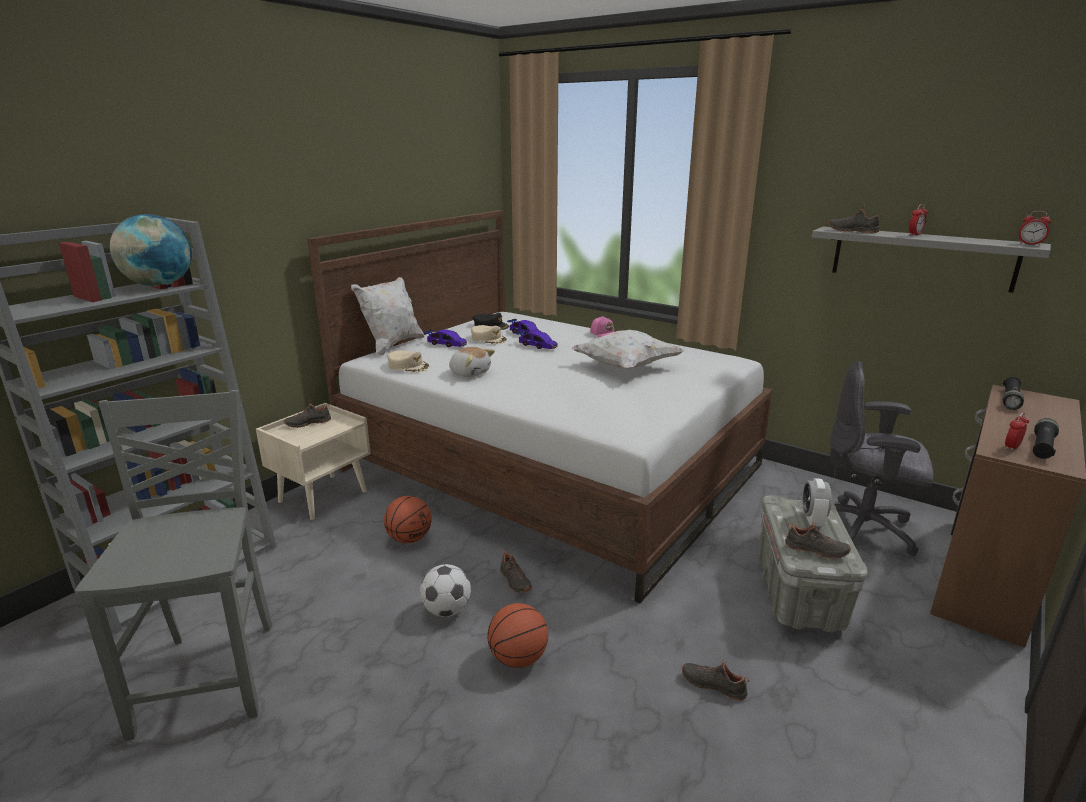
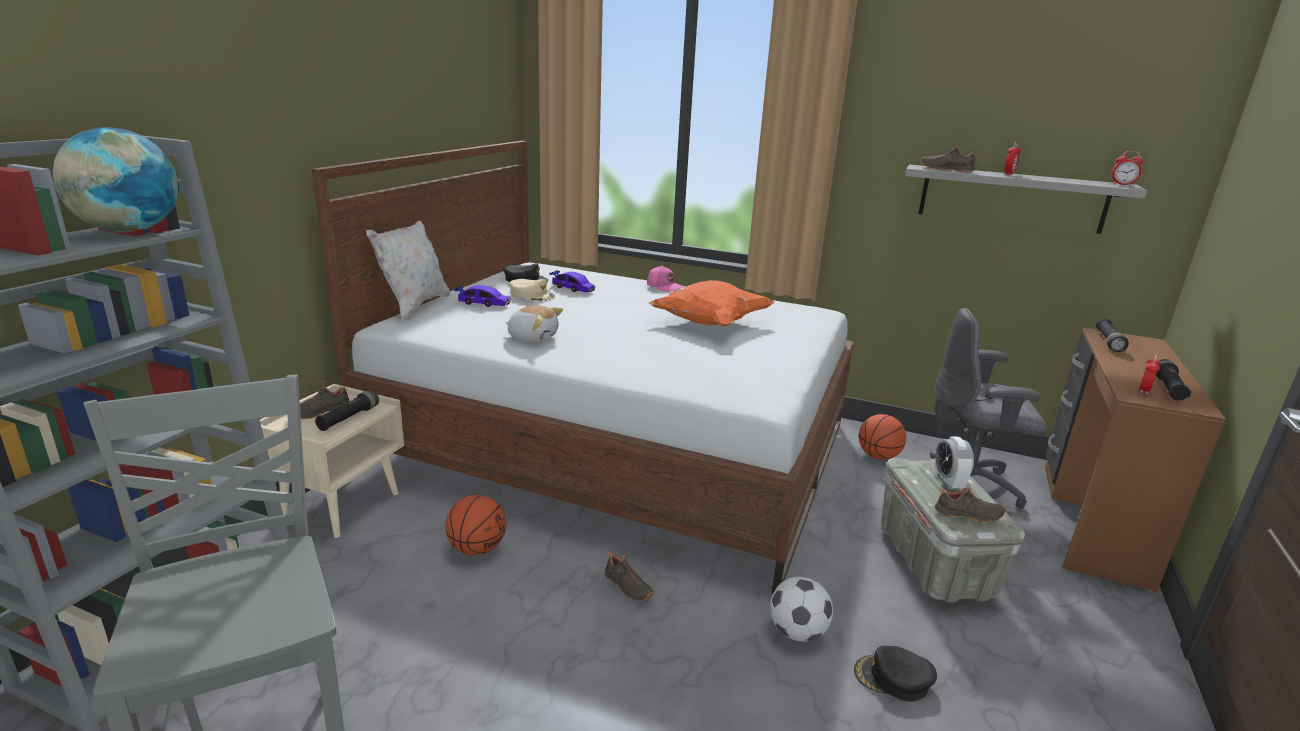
camera: 15 degrees left, 0 degrees up
(325, 429) = (349, 418): none -> black flashlight
(408, 366) = (450, 332): beige cap -> none
(446, 610) = (558, 634): football -> football (797, 632)
(518, 658) = (668, 682): basketball -> basketball (878, 456)
(537, 345) = (595, 302): toy car -> none
(626, 367) = (710, 323): white pillow -> orange pillow
(713, 684) = (893, 678): black shoe -> black cap

